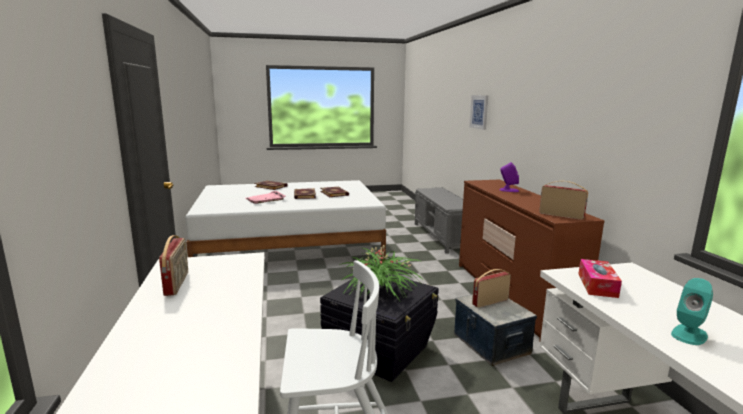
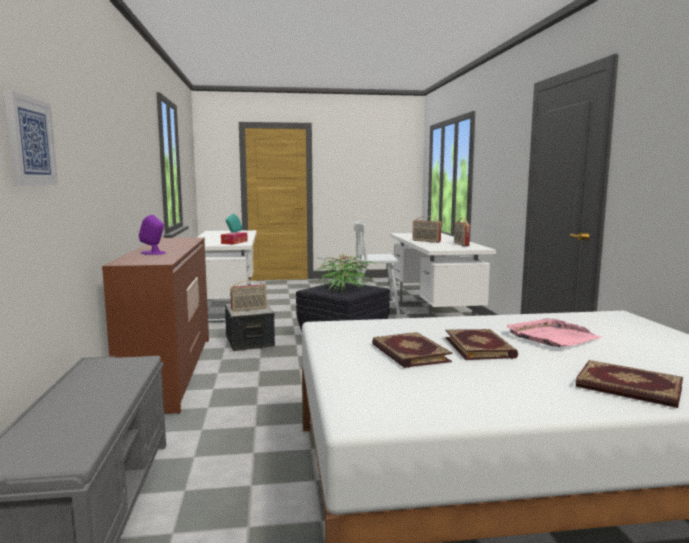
camera: 175 degrees left, 5 degrees down
(561, 215) = (182, 239): radio -> radio (426, 241)

